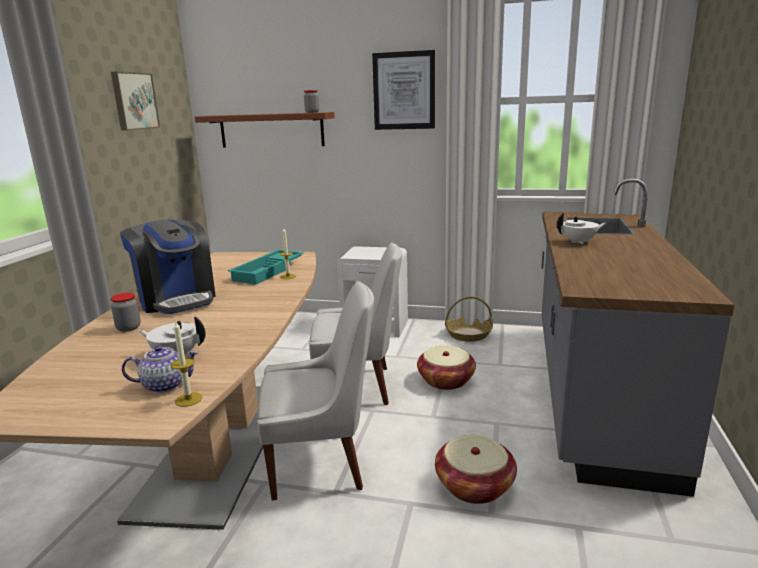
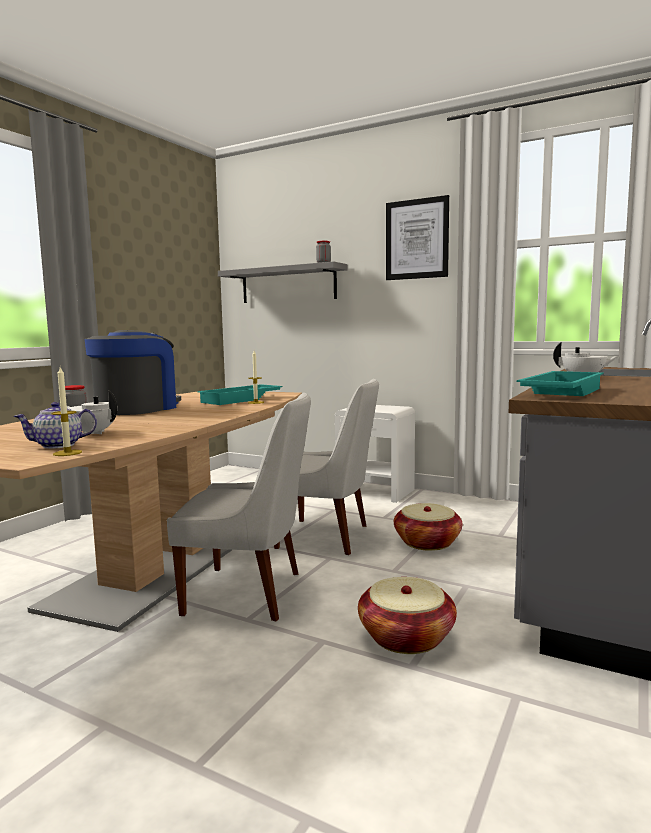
camera: 15 degrees right, 10 degrees down
(134, 101) = (158, 250): picture -> none
(164, 385) = (59, 445): teapot -> teapot turned 150 degrees clockwise
(176, 299) = (137, 409): coffee machine -> coffee machine turned 135 degrees counterclockwise
(271, 130) = (288, 284): brown shelf -> grey shelf
(468, 334) = (477, 507): basket -> none
(590, 278) = (560, 393): none -> turquoise tray

